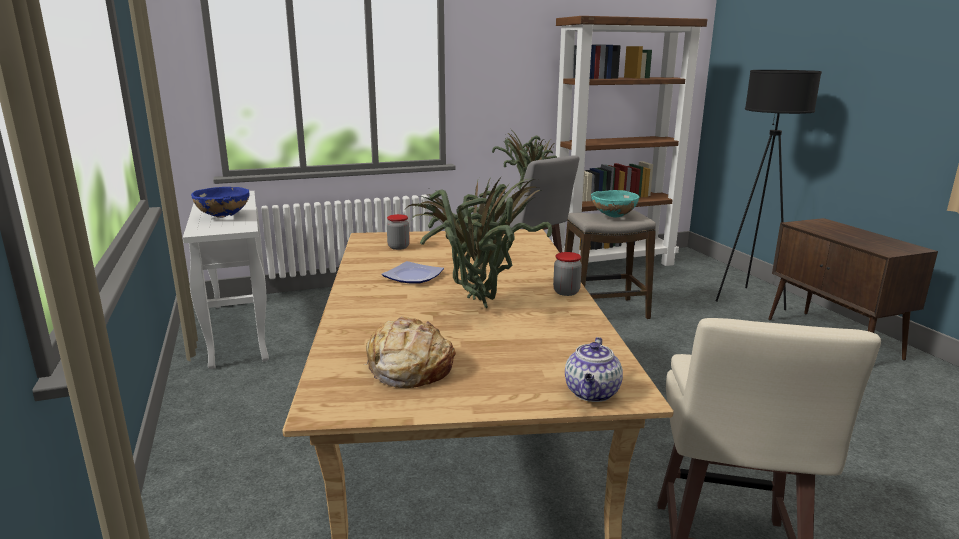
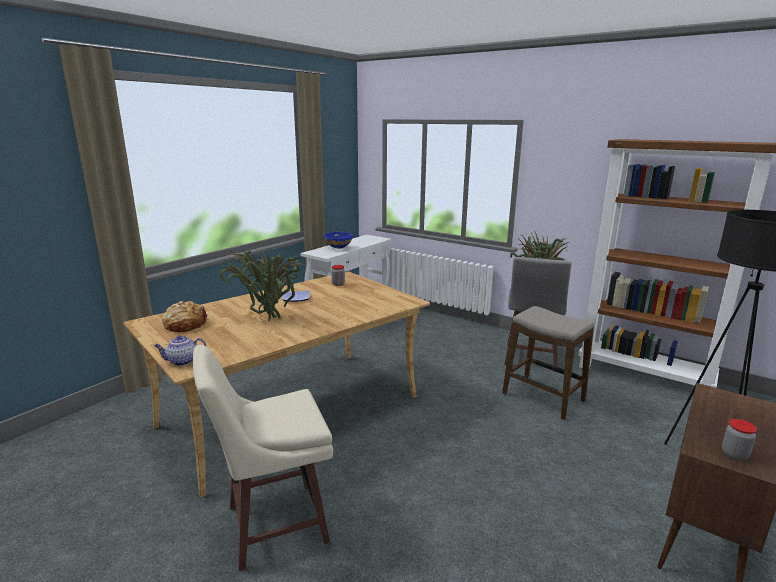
camera: 55 degrees right, 0 degrees up
(566, 292) = (313, 331): jar -> jar (734, 454)
(613, 217) = (553, 319): turquoise bowl -> none

